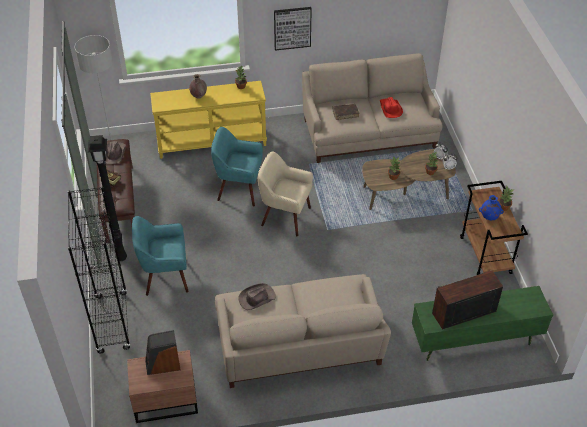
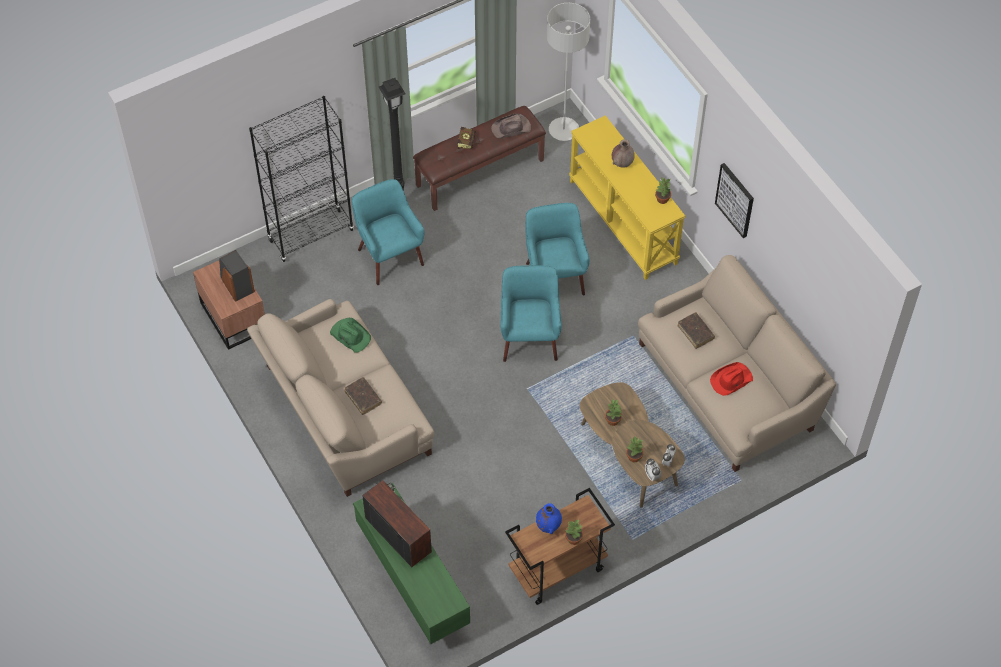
camera: 70 degrees right, 10 degrees up
(256, 298) = (350, 335): brown hat -> green hat
(285, 217) = (529, 339): beige armchair -> turquoise armchair
(321, 305) = (363, 398): none -> brown book

